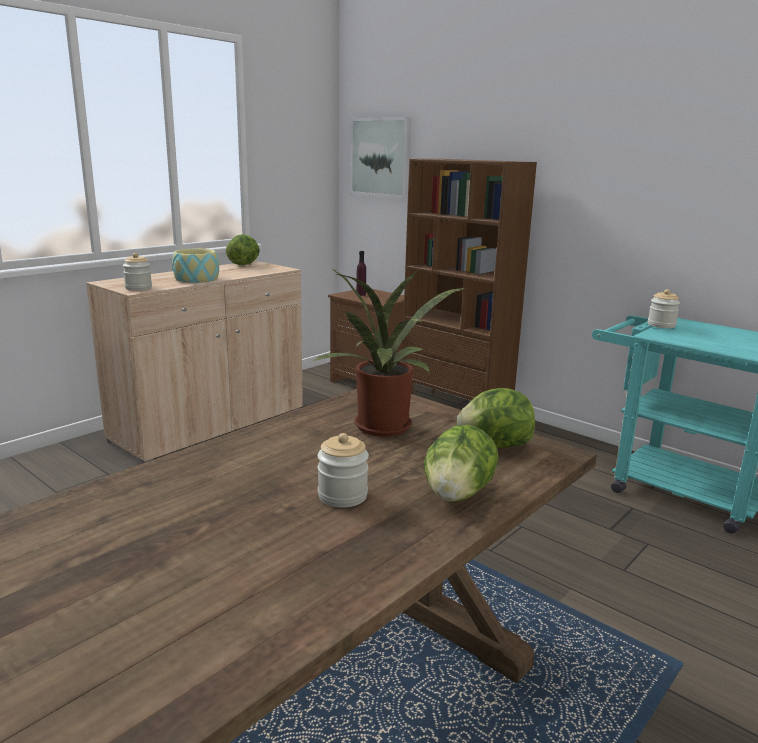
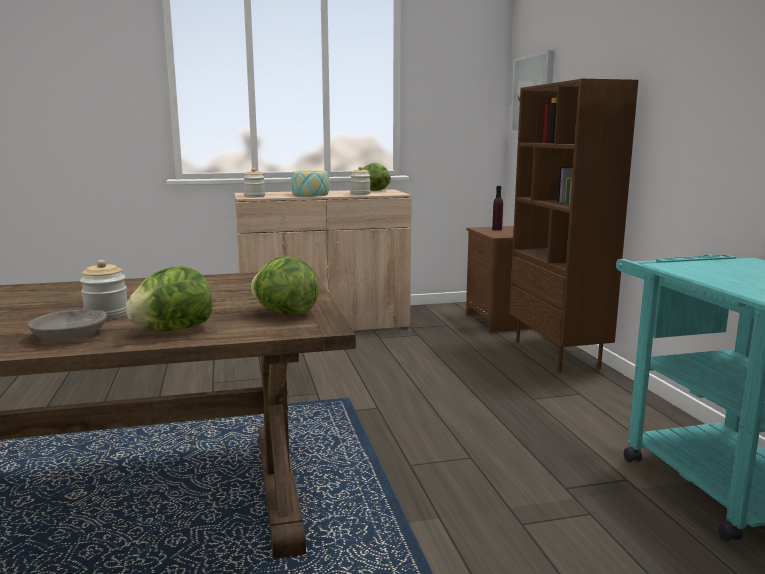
camera: 35 degrees right, 5 degrees down
(381, 533) = (71, 334): none -> grey bowl
(384, 429) = (235, 292): potted plant -> none
(661, 325) = (703, 260): jar -> jar (360, 194)

